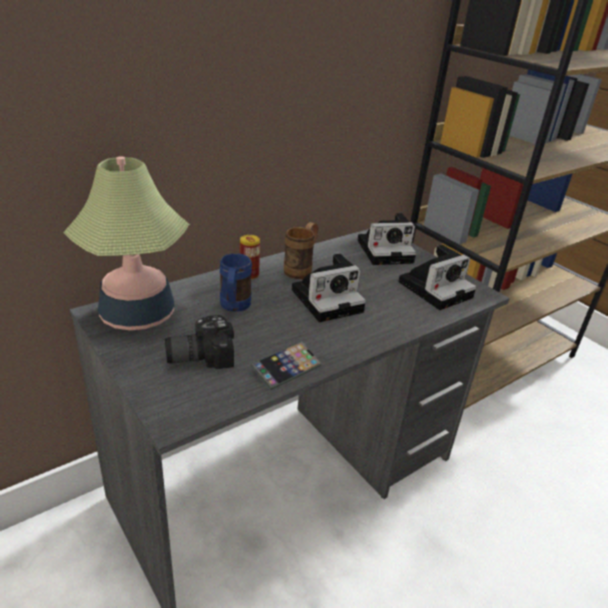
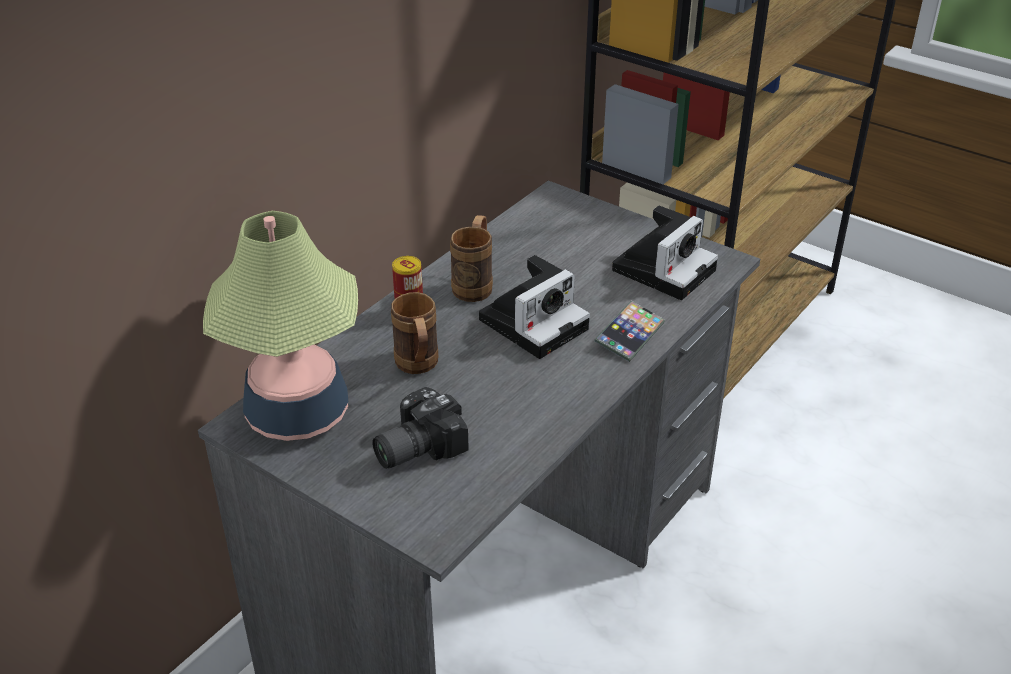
camera: 15 degrees left, 5 degrees up
(234, 308) = (418, 368): blue mug -> brown mug
(286, 369) = (532, 434): phone -> phone (629, 335)
(386, 251) = (575, 223): camera -> none

